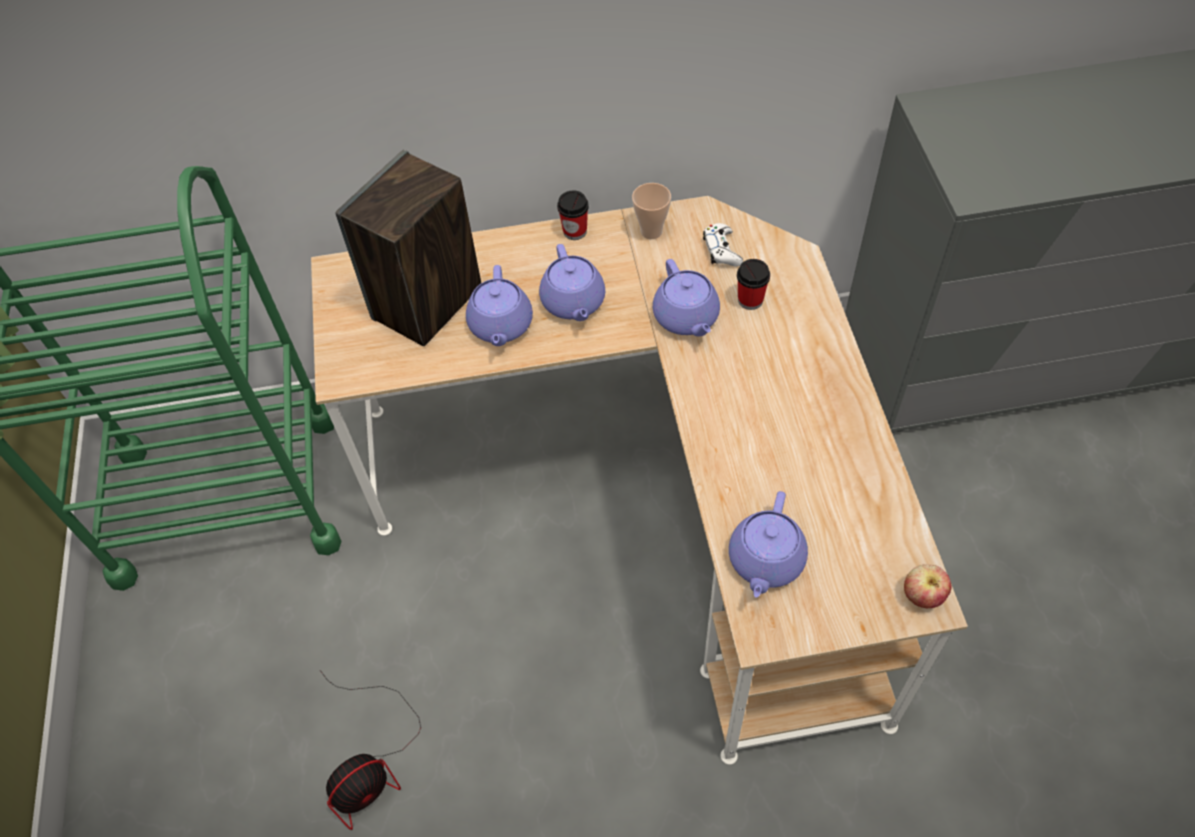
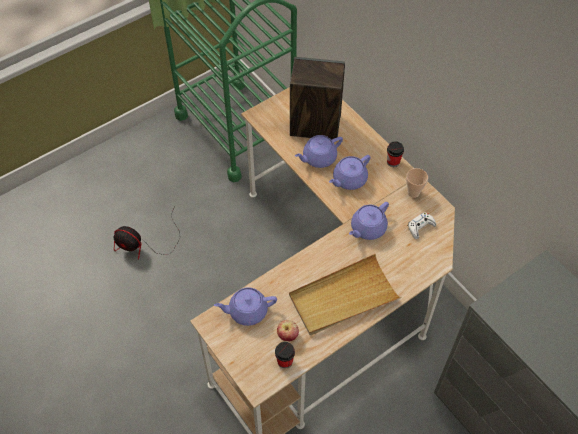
camera: 60 degrees right, 0 degrees up
(750, 300) = (395, 251): cup -> cup (285, 361)
(804, 405) = (343, 297): none -> beige tray
(922, 596) = (260, 382): apple -> apple (287, 335)

